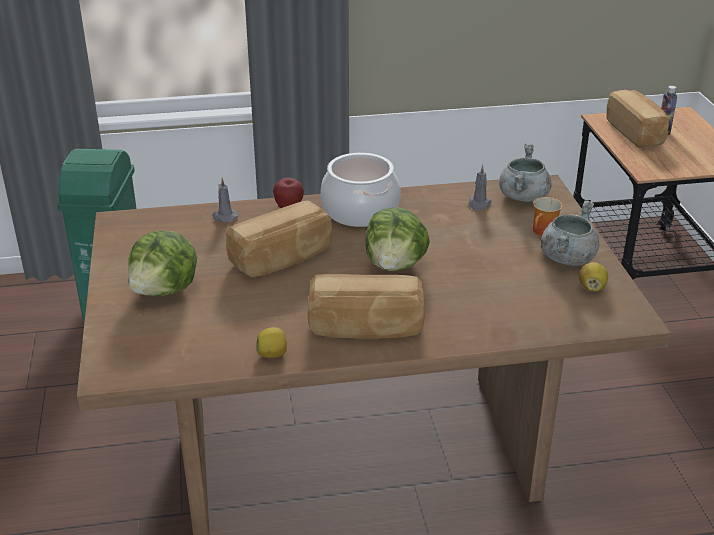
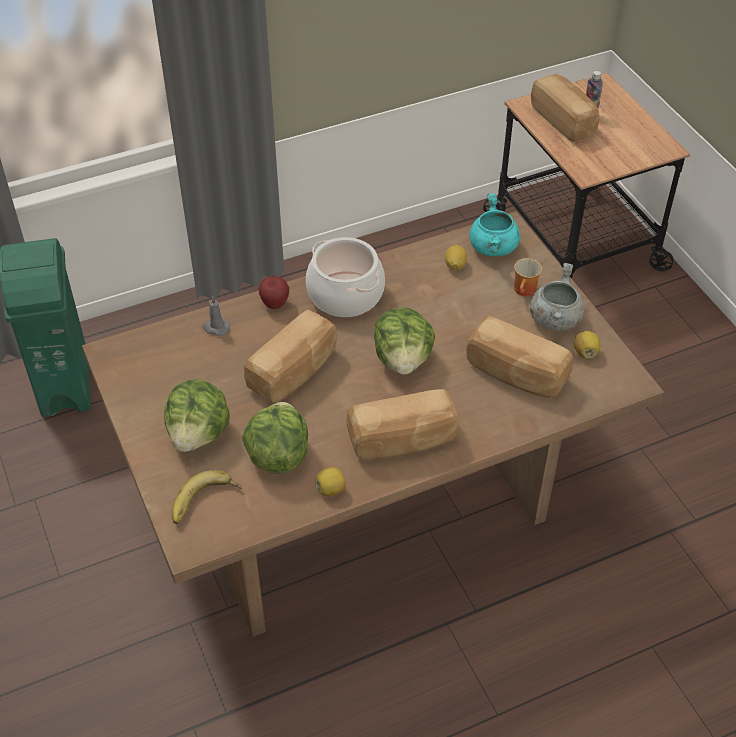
camera: 15 degrees left, 15 degrees up
(141, 344) = (205, 503): none -> banana
(233, 319) = (278, 455): none -> lettuce
(479, 204) = (455, 265): grey candle -> lemon
(509, 293) = (515, 373): none -> bread
(523, 197) = (493, 247): grey cooking pot -> turquoise cooking pot

